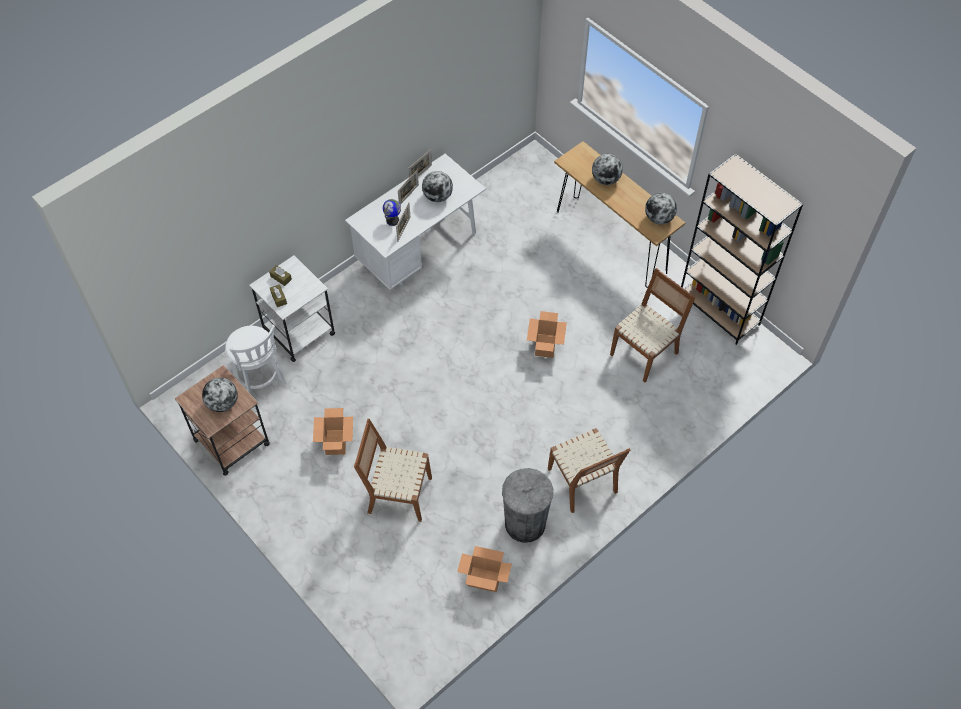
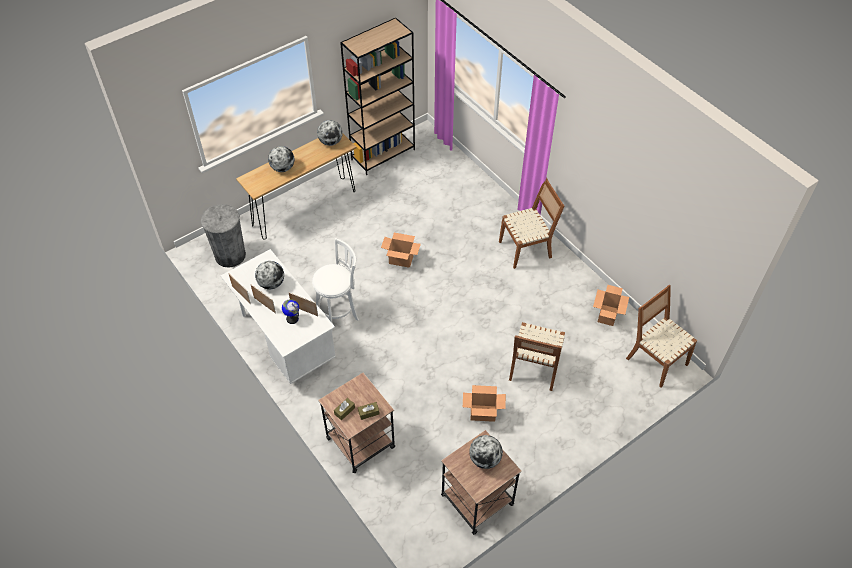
camera: 85 degrees left, 5 degrees down
(261, 383) = (414, 475): white stool -> white stool (339, 312)
(299, 331) = (360, 441): white cart -> brown cart
(525, 523) = (560, 286): grey trash can -> grey trash can (230, 255)
(646, 351) = (414, 199): chair -> chair (655, 359)

